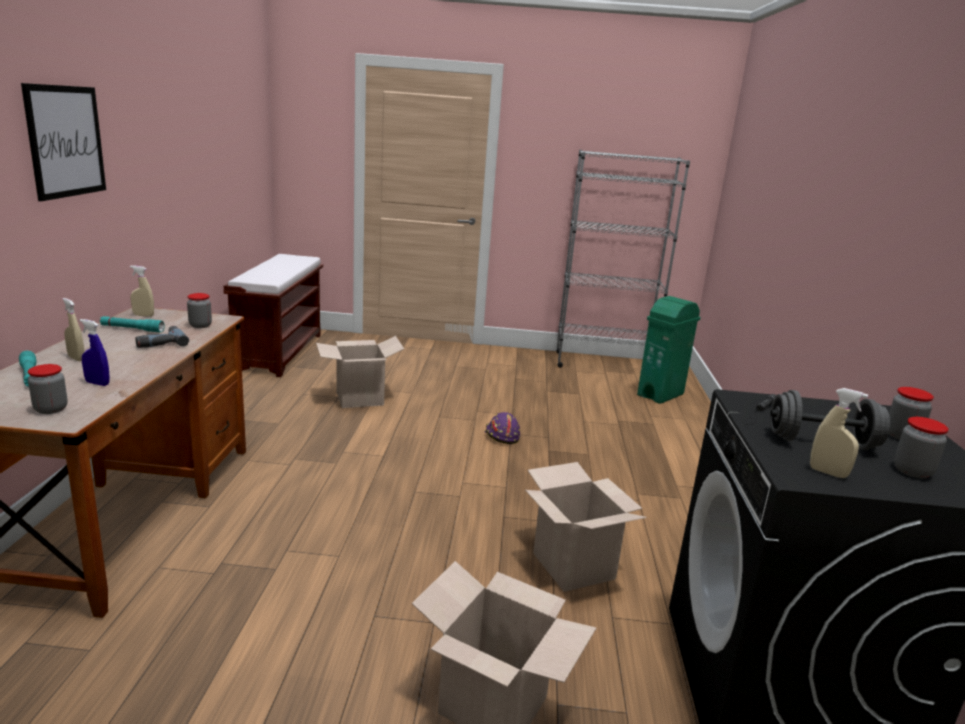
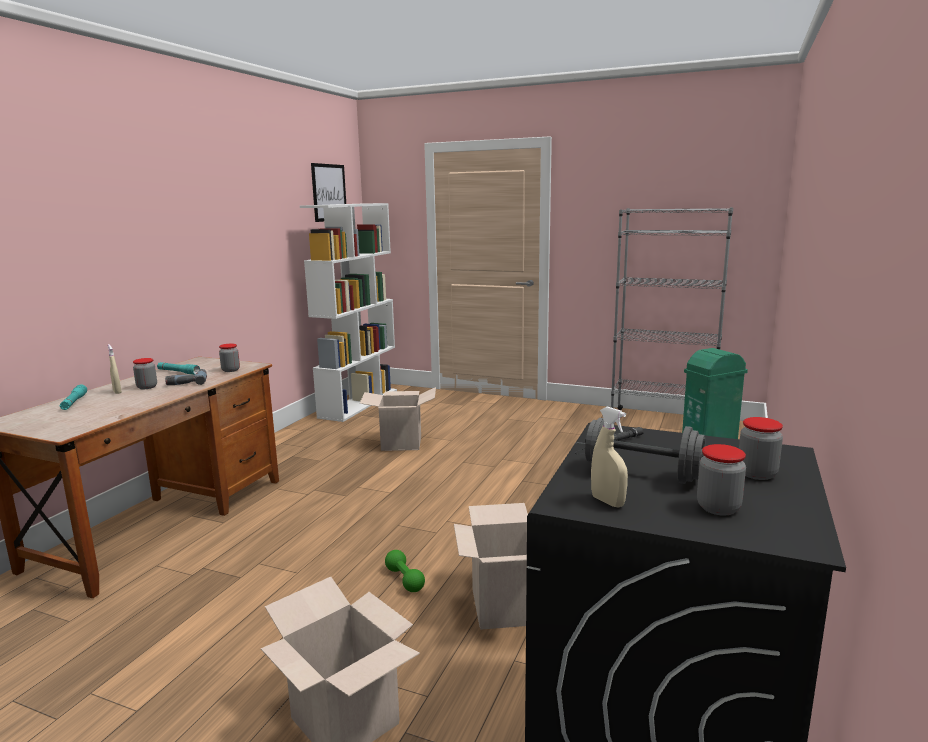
camera: 20 degrees right, 5 degrees down
(51, 409) = (61, 425): jar -> jar (147, 387)
(66, 141) = (134, 227): picture -> picture (329, 192)
(97, 383) = (111, 409): blue spray bottle -> none
(143, 315) = (197, 363): beige spray bottle -> none
(279, 352) = (359, 403): brown bench -> white bookcase
(459, 550) = (404, 579): none -> green dumbbell
(501, 435) = (511, 482): purple hard hat -> none

